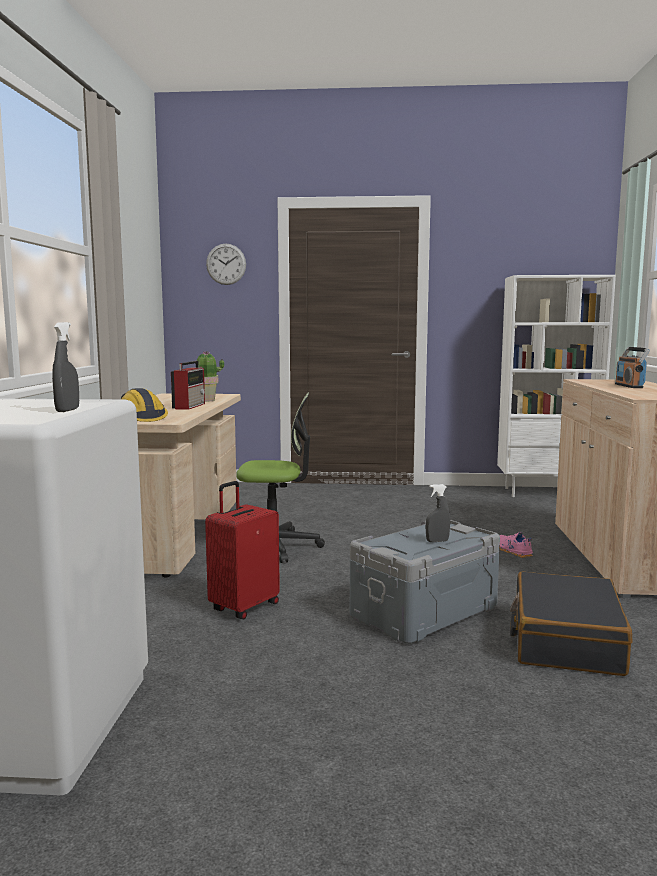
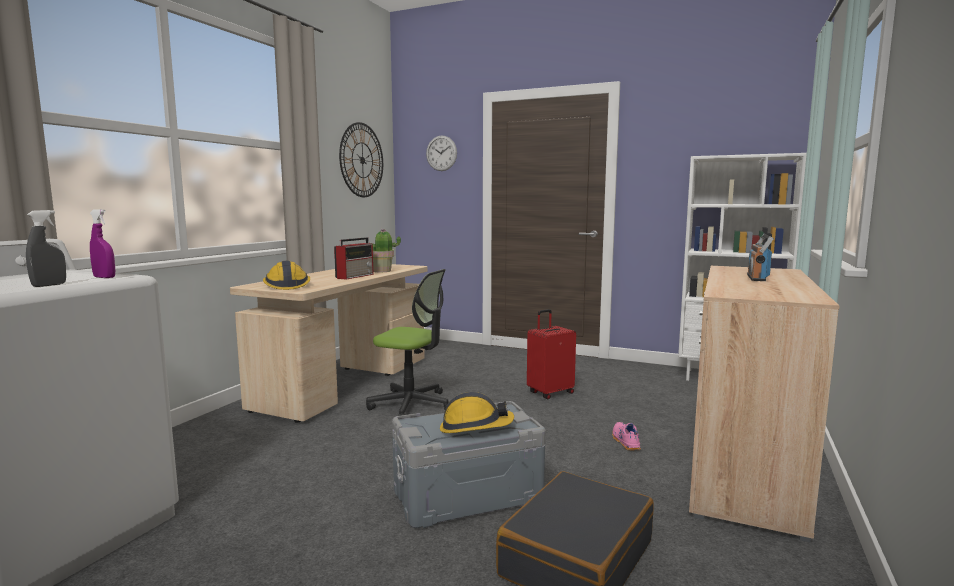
camera: 20 degrees right, 0 degrees up
(88, 402) = (104, 277): none -> purple spray bottle
(141, 270) = (362, 160): none -> wall clock
(243, 607) = (322, 461): red suitcase -> red suitcase (550, 393)
(437, 541) = (475, 427): grey spray bottle -> hard hat

